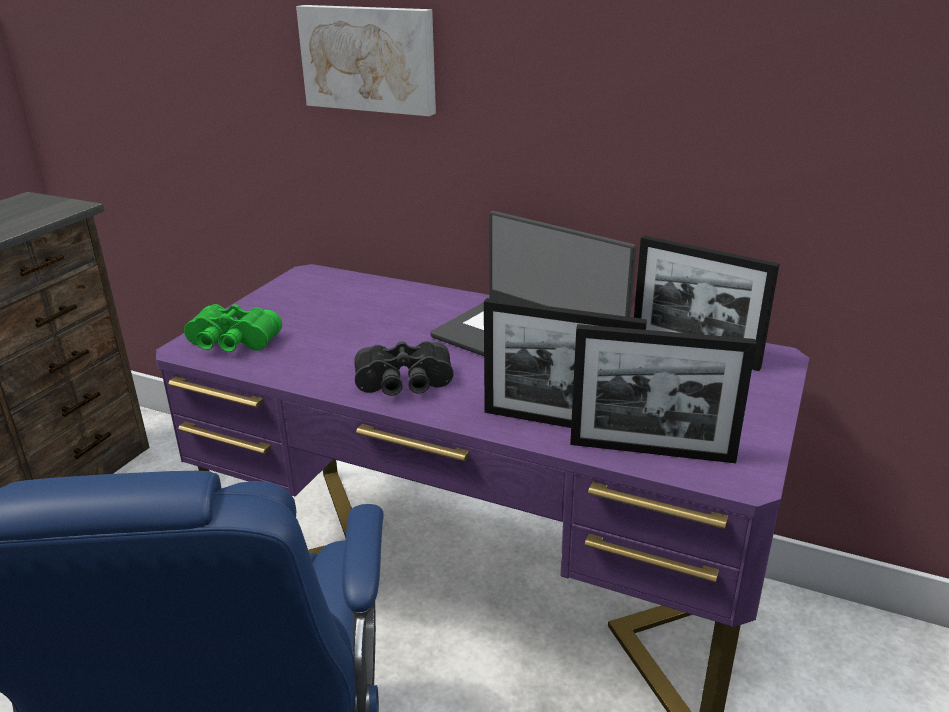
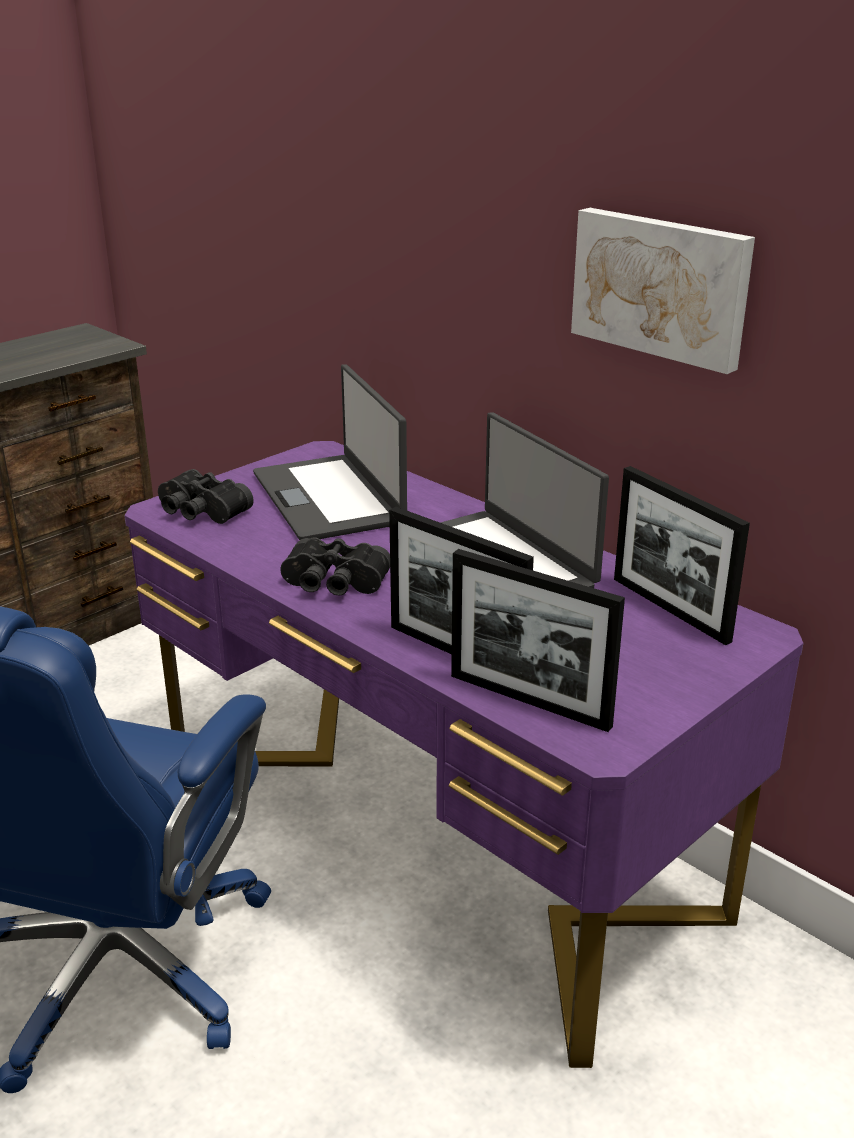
camera: 20 degrees right, 0 degrees up
(231, 343) = (200, 512): green binoculars -> black binoculars
(344, 311) = (330, 498): none -> laptop
(369, 58) = (399, 227): picture -> picture (662, 286)

